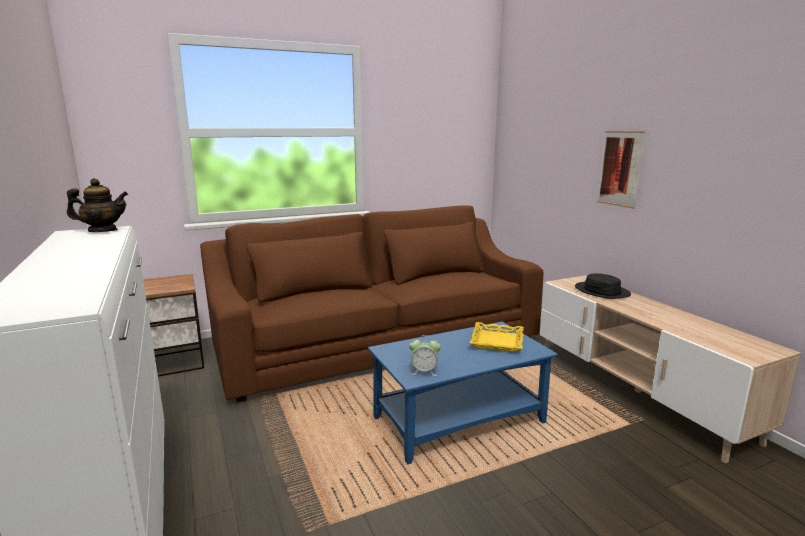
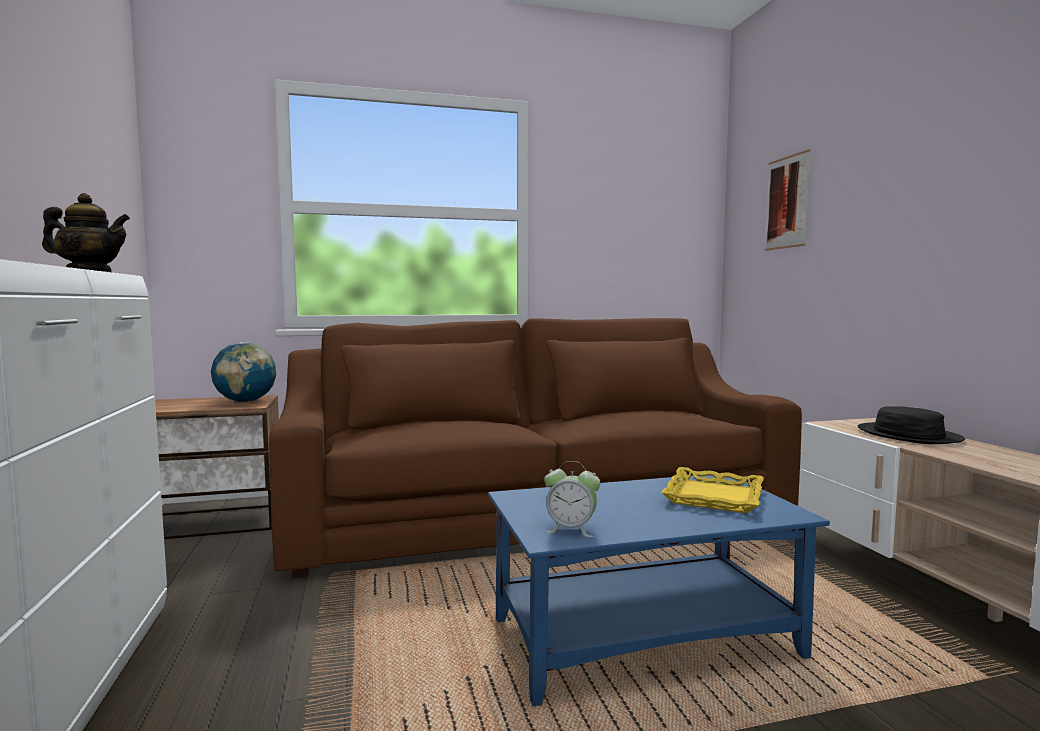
camera: 10 degrees right, 10 degrees down
(175, 282) = (245, 401): none -> globe
(620, 169) = (929, 234): picture -> picture (787, 202)

